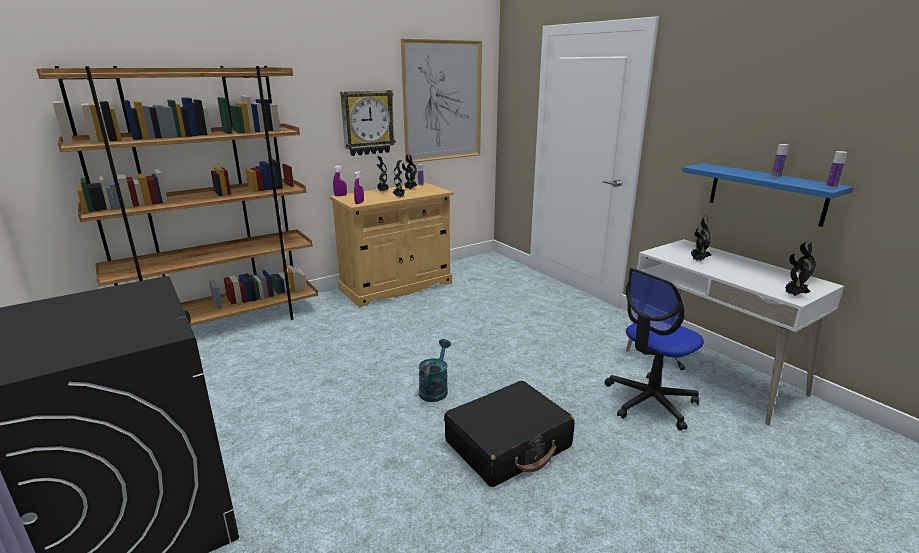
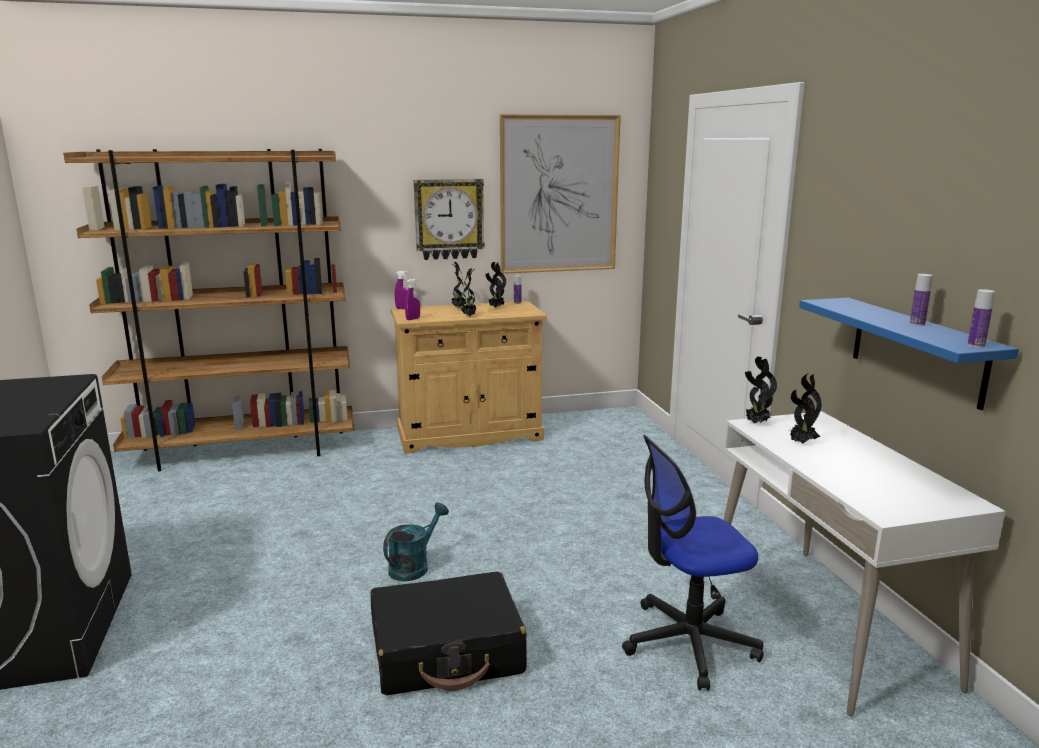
camera: 20 degrees right, 5 degrees down
(793, 295) = (890, 510): potted plant -> potted plant (756, 423)

